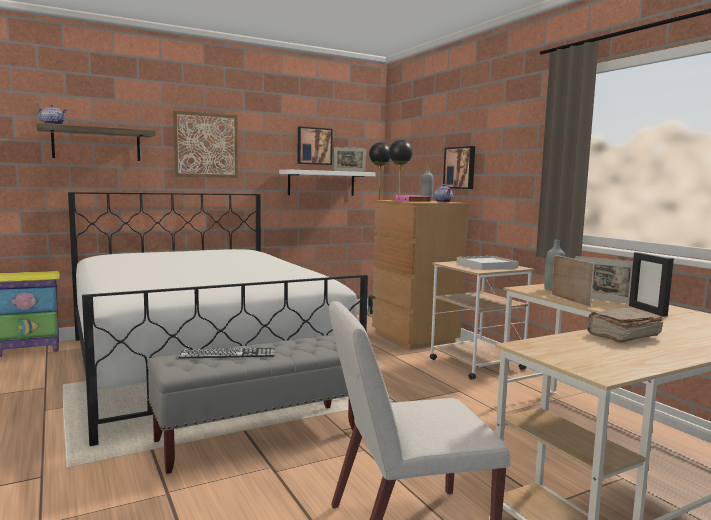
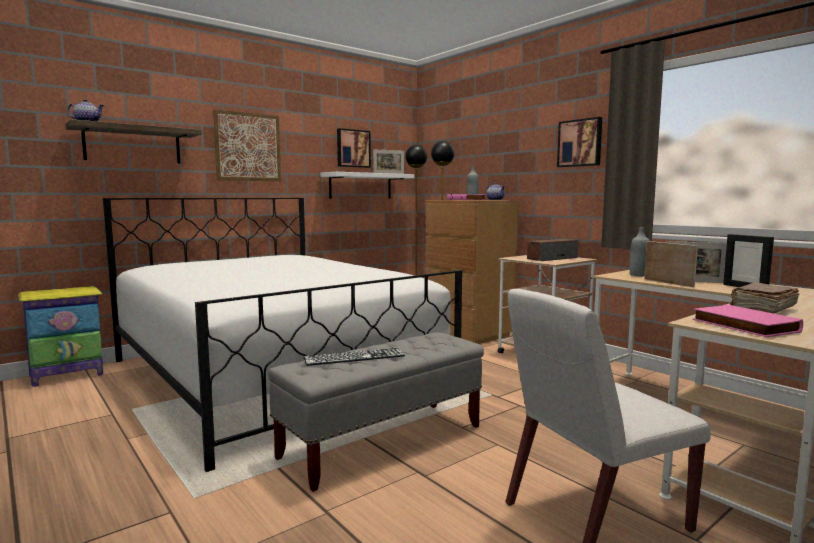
camera: 10 degrees left, 0 degrees up
(460, 168) = (508, 166): picture -> picture (580, 143)
(486, 265) = (552, 258): white tray -> speaker
(566, 353) = (742, 326): none -> pink book

